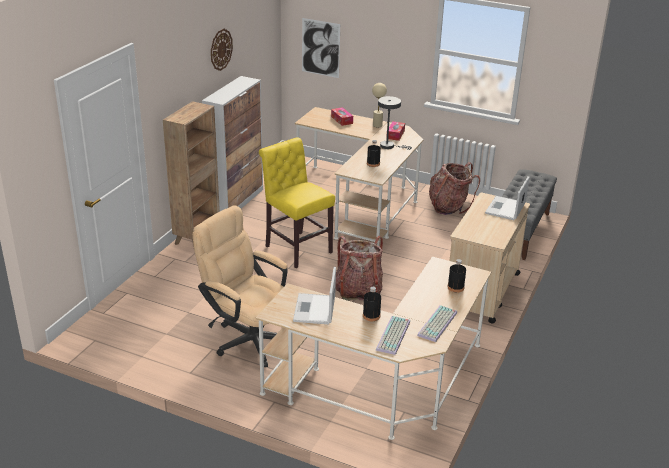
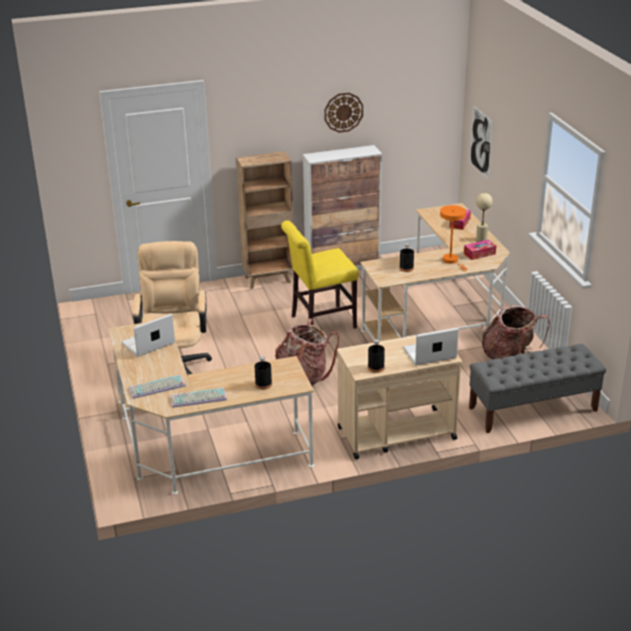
camera: 50 degrees right, 0 degrees up
(296, 248) = (320, 323): yellow chair -> yellow chair turned 120 degrees counterclockwise
(371, 316) = (171, 368): black bottle -> black bottle (376, 368)
(389, 146) = (452, 261): grey table lamp -> orange table lamp

